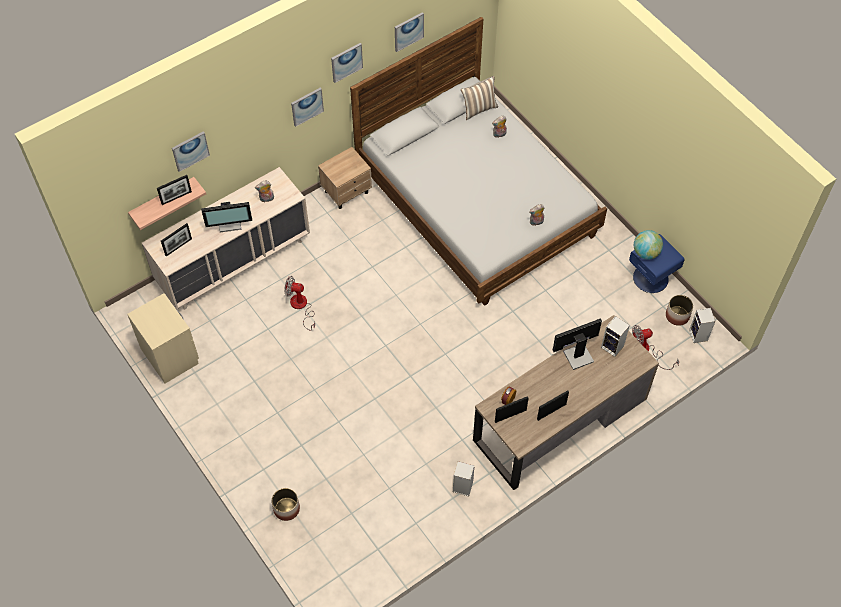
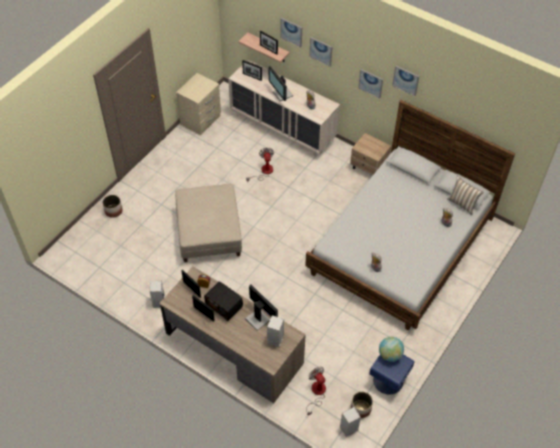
camera: 70 degrees right, 5 degrees down
(374, 399) = (209, 233): none -> beige ottoman
(408, 31) = (457, 106): picture -> picture (321, 51)
(547, 386) = (224, 306): none -> radio

